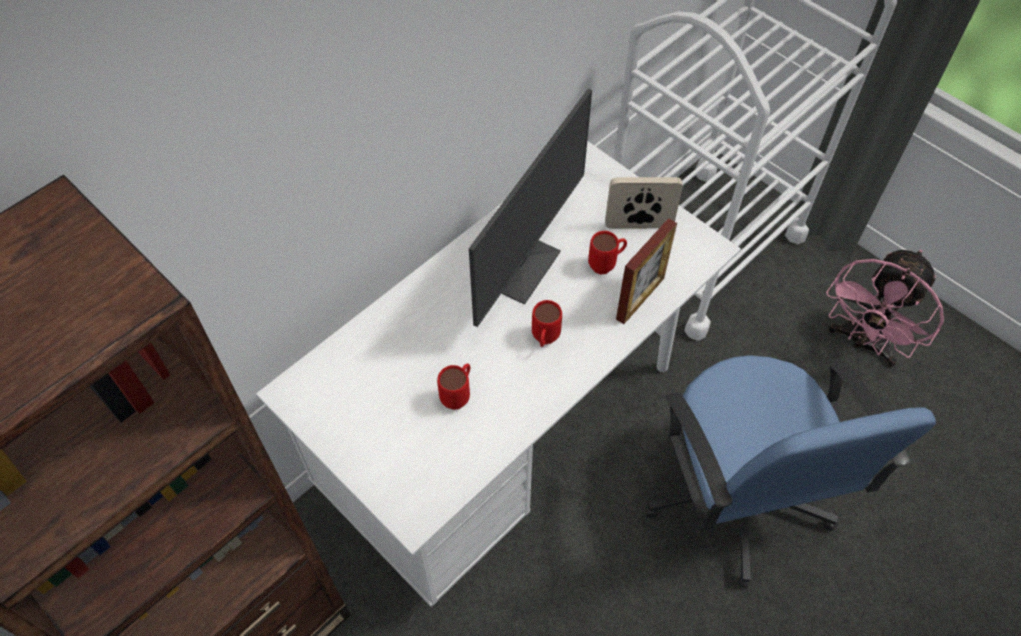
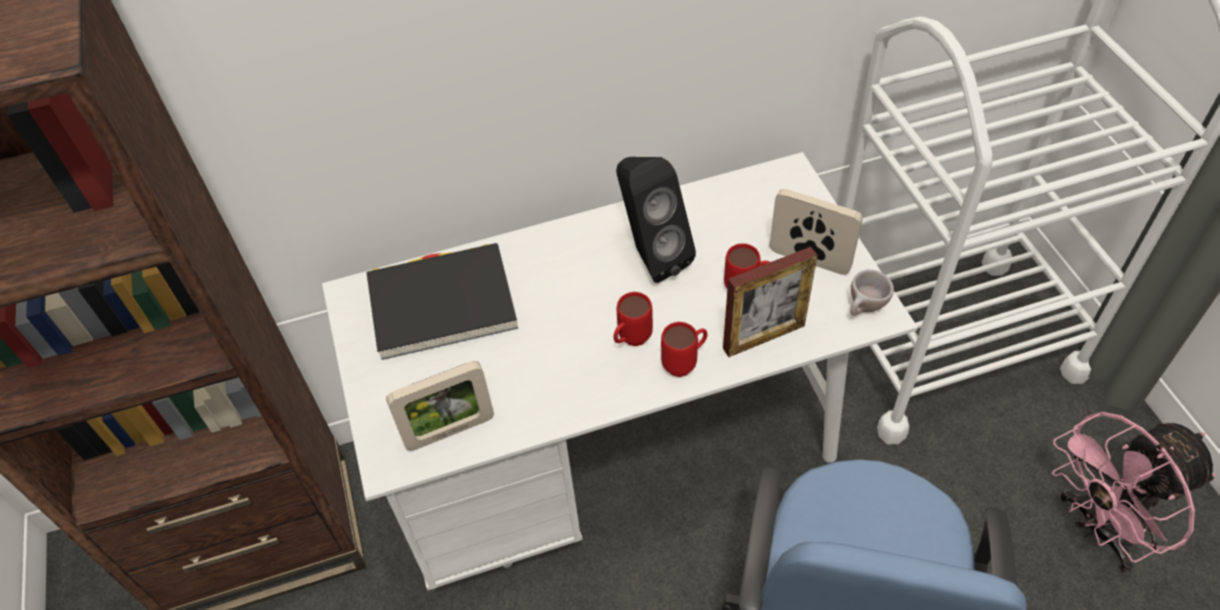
camera: 30 degrees right, 5 degrees down
(375, 371) = (442, 305): none -> black book
(447, 471) = (450, 431): none -> picture frame
(458, 395) = (508, 361): red mug -> red mug (685, 363)
(519, 266) = (651, 256): monitor -> black speaker
(698, 249) = (864, 309): none -> beige cup

